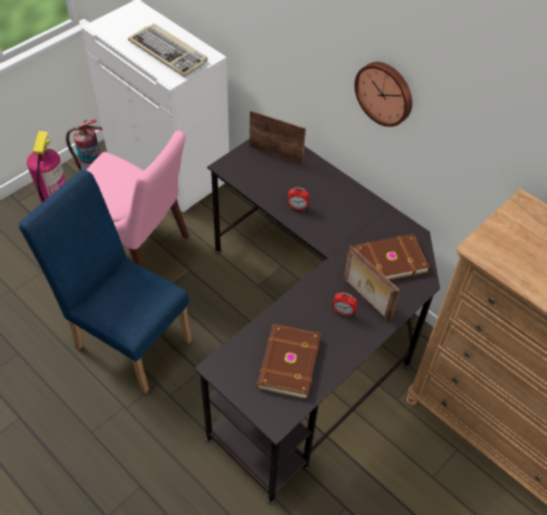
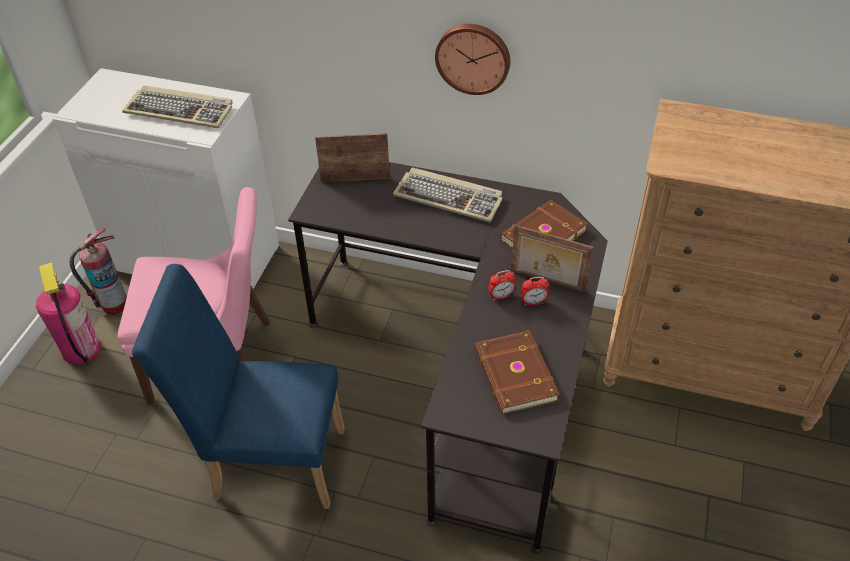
camera: 25 degrees left, 5 degrees down
(297, 207) = (415, 222): alarm clock -> alarm clock (501, 296)
(337, 198) = (449, 197): none -> keyboard

